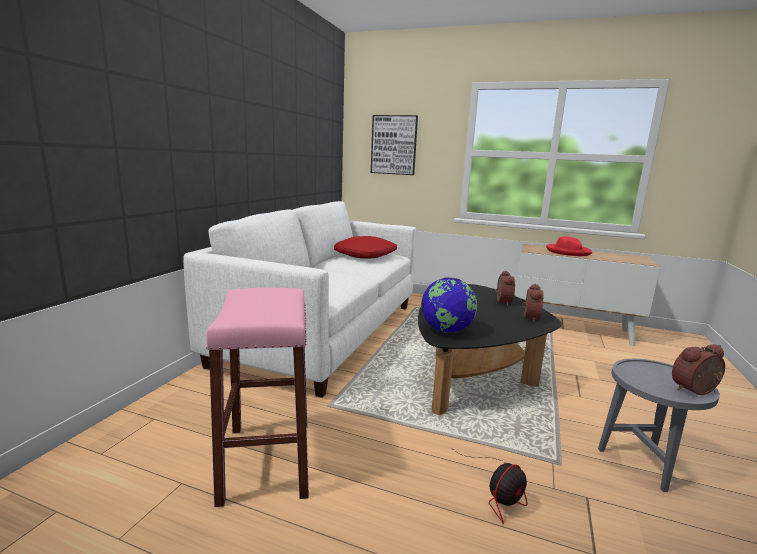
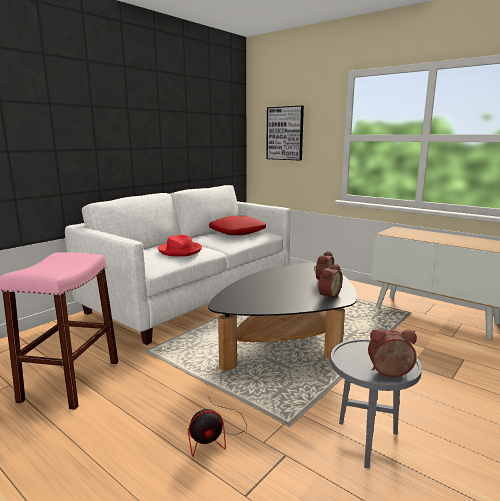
camera: 20 degrees right, 0 degrees up
(447, 330) = (235, 299): globe -> none
(568, 252) = (428, 236): red hat -> red hat (180, 251)

